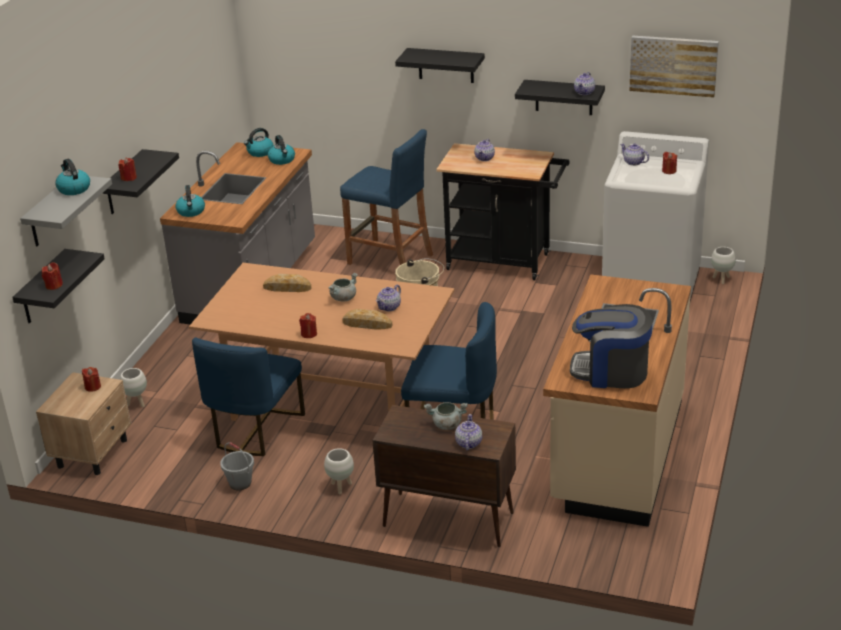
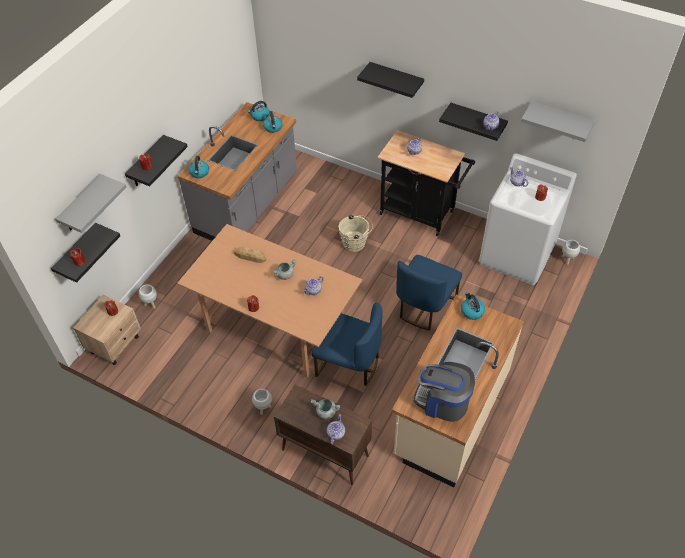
camera: 10 degrees right, 20 degrees up
(73, 189) = (97, 192): kettle -> kettle (471, 311)
(240, 483) = (200, 391): grey bucket -> none
(255, 430) = (220, 344): blue chair -> blue chair (424, 307)
(367, 324) = (294, 305): bread -> none
(390, 259) = (344, 196): blue stool -> none
(673, 65) = (560, 120): picture -> grey shelf

